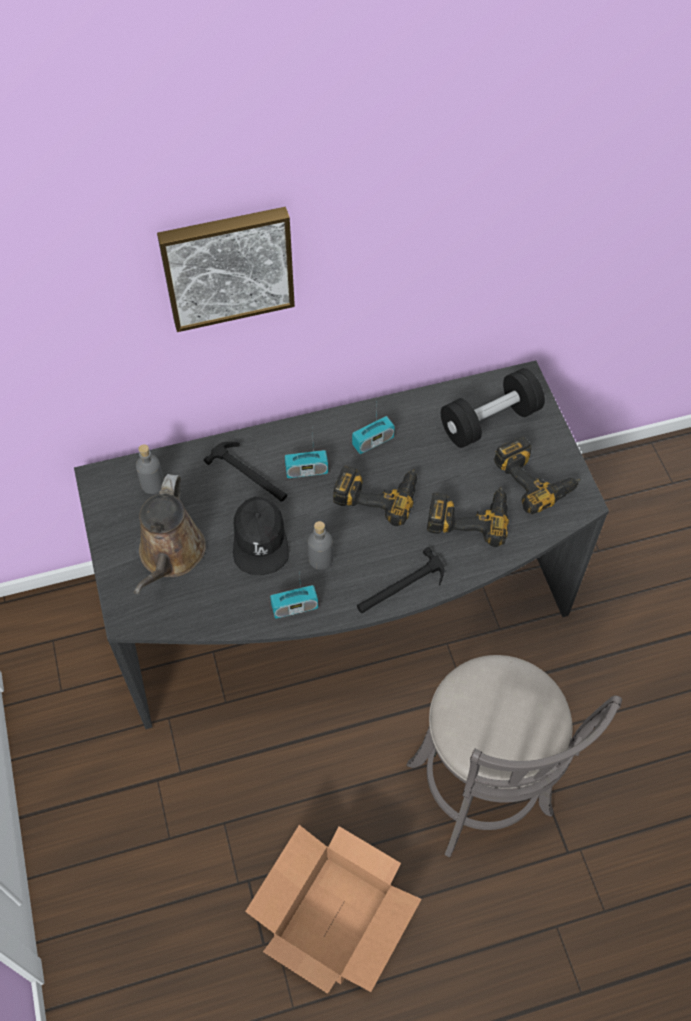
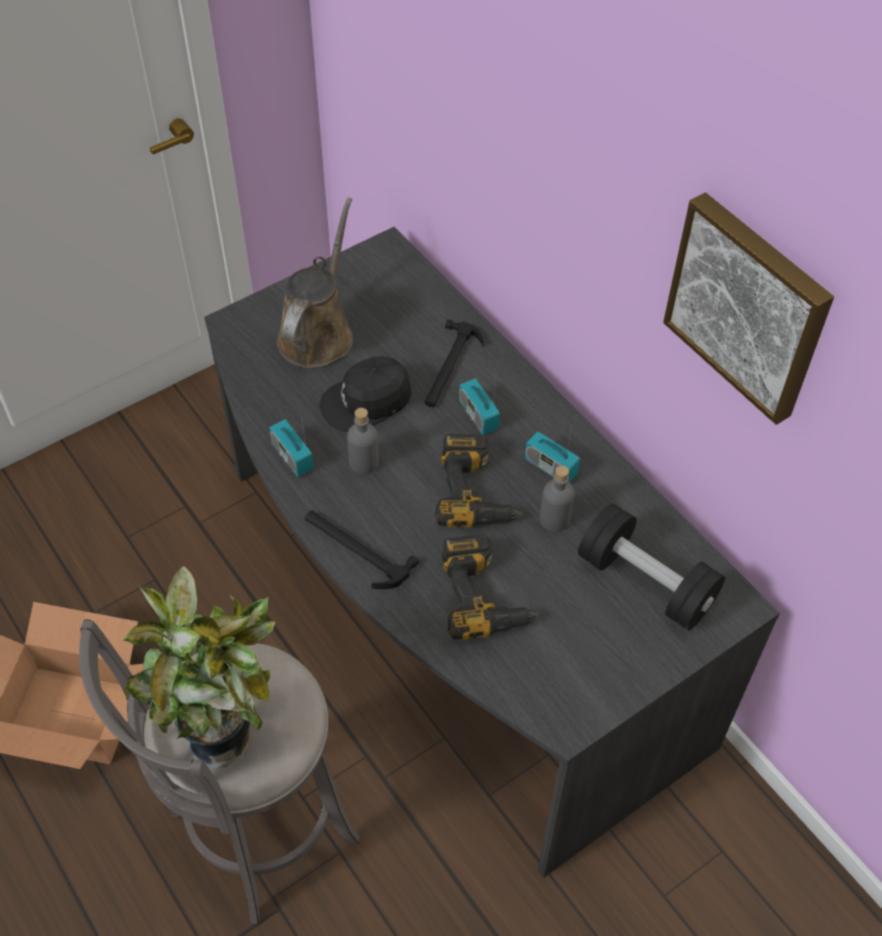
camera: 70 degrees right, 5 degrees down
(152, 484) = (400, 291): grey bottle -> grey bottle (554, 519)
(170, 555) = (318, 333): brown watering can -> brown watering can turned 120 degrees clockwise
(227, 266) = (543, 129): picture -> picture (749, 306)
(521, 722) = (228, 738): none -> potted plant
(535, 478) = (579, 657): power drill -> none

